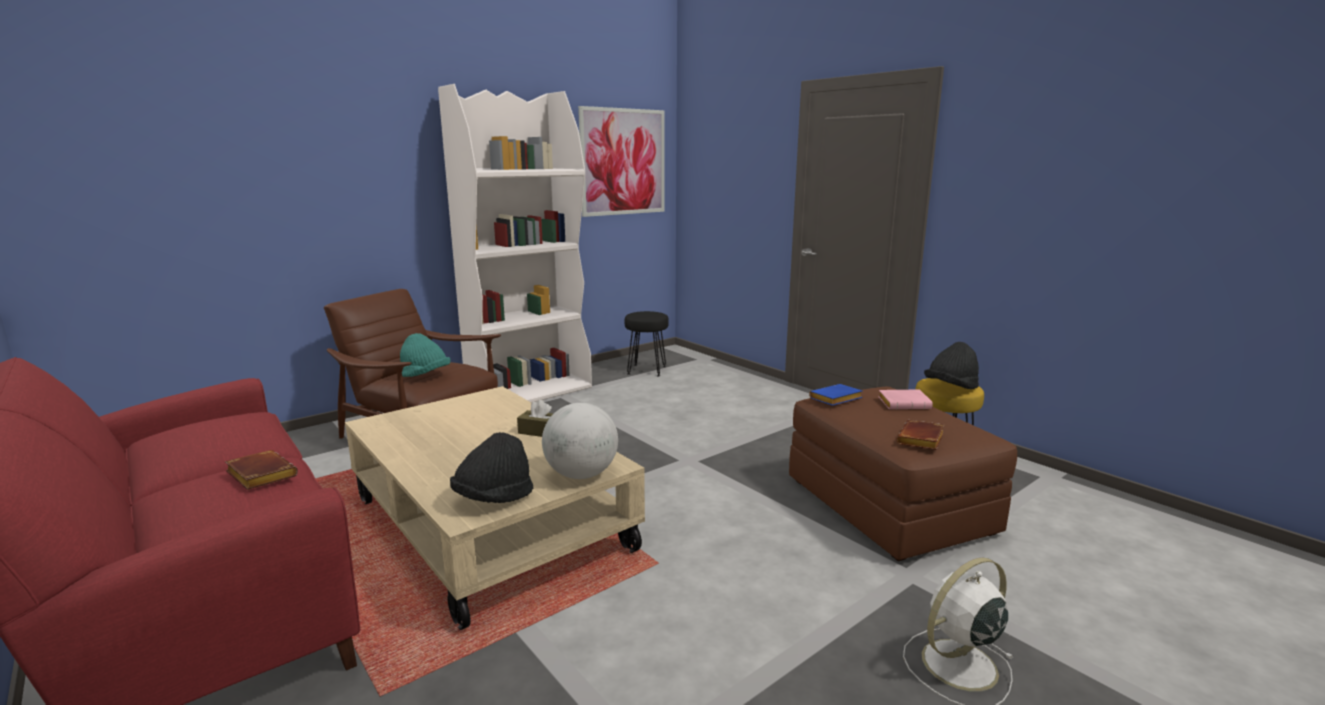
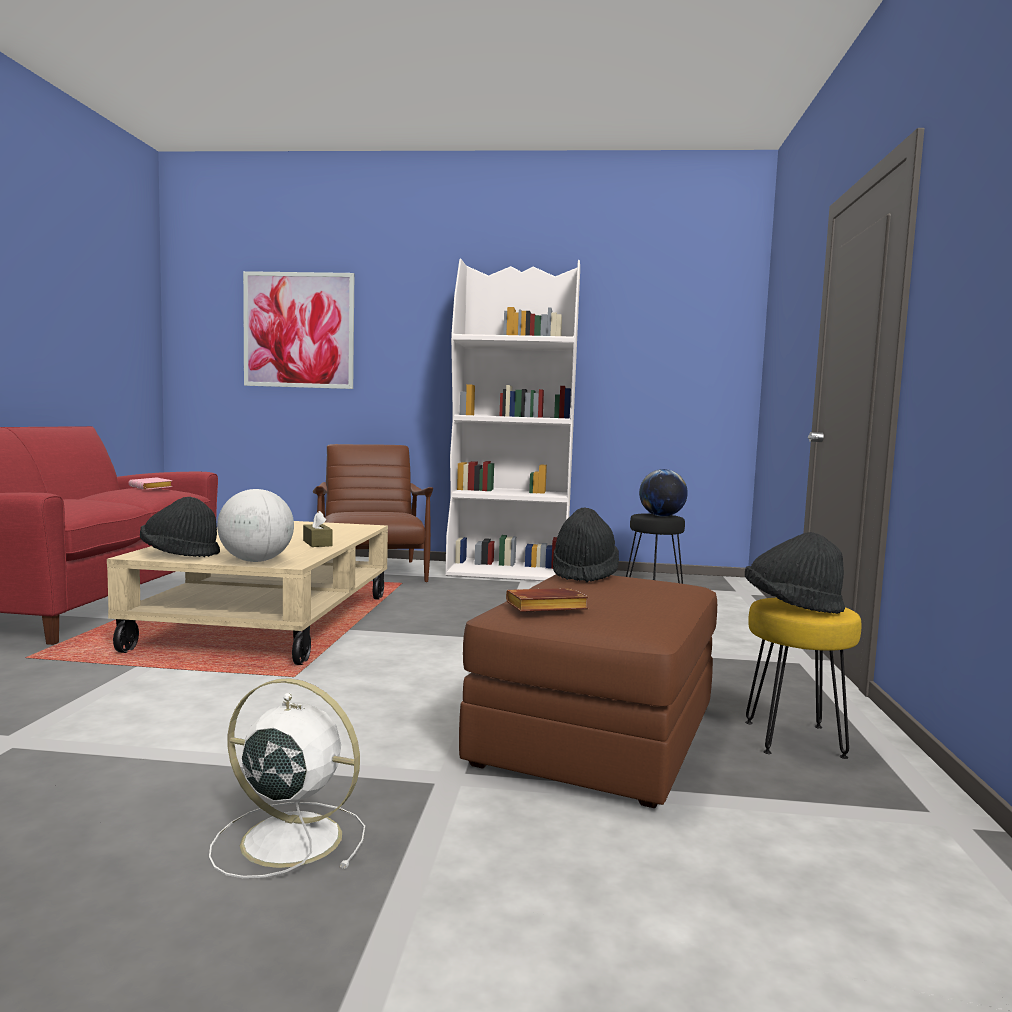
camera: 45 degrees right, 10 degrees down
(259, 475) = (87, 500): brown book -> none
(425, 376) = (362, 512): turquoise hat -> none
(623, 162) = (679, 341): picture -> picture (299, 330)
(652, 315) = (661, 516): none -> globe
(835, 399) = (584, 574): blue book -> black hat
(905, 404) = (650, 592): pink book -> pink book (152, 488)

